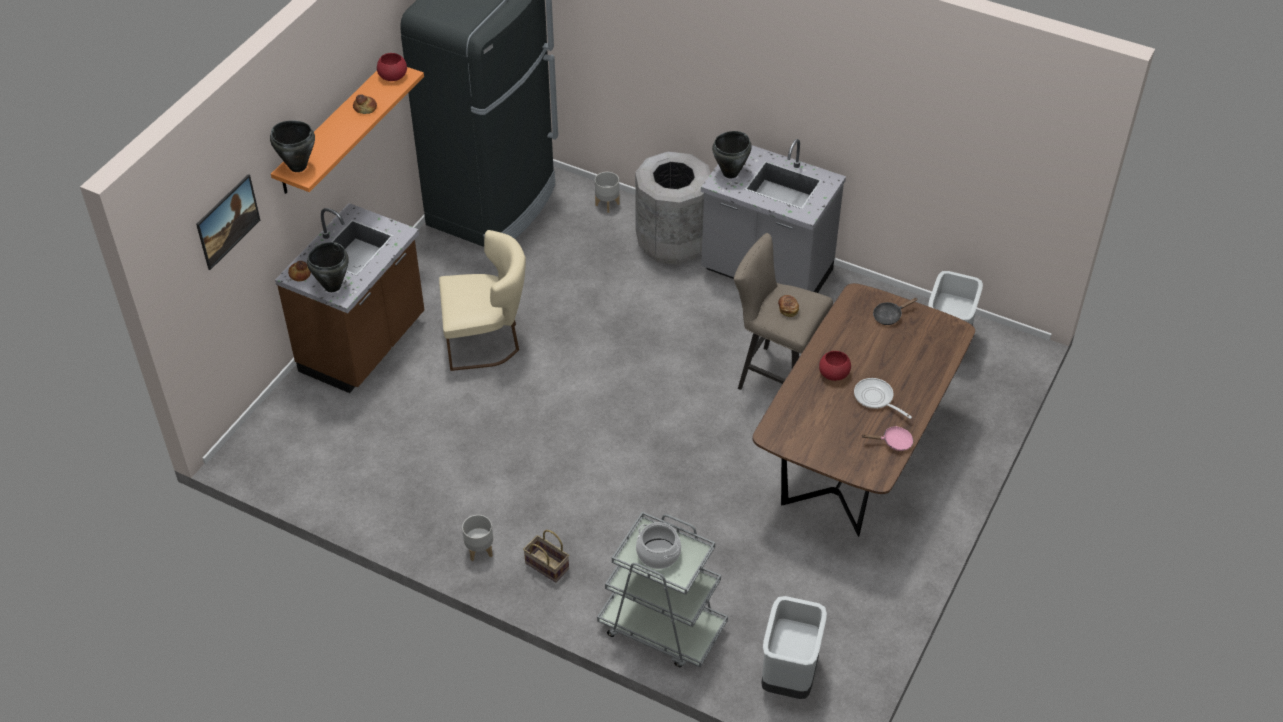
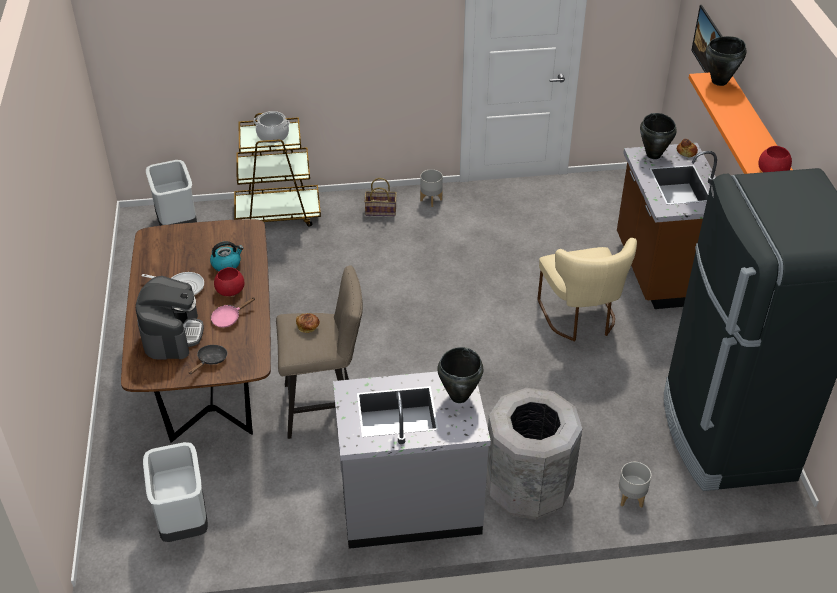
camera: 145 degrees right, 5 degrees down
(365, 108) = (747, 138): bread -> none
(486, 340) = (580, 319): beige chair -> beige chair turned 60 degrees counterclockwise
(661, 628) = (278, 213): grey cart -> brown cart
(820, 403) = (226, 264): none -> kettle
(893, 442) = (150, 263): pink frying pan -> pink frying pan (228, 318)
(910, 355) = (172, 334): none -> coffee machine

